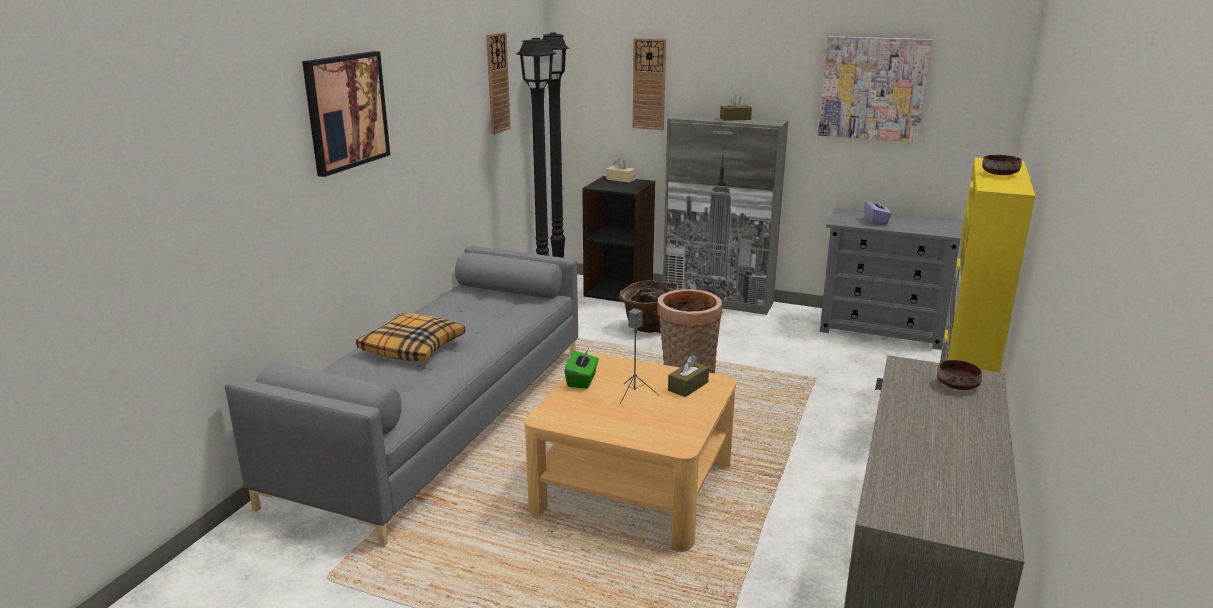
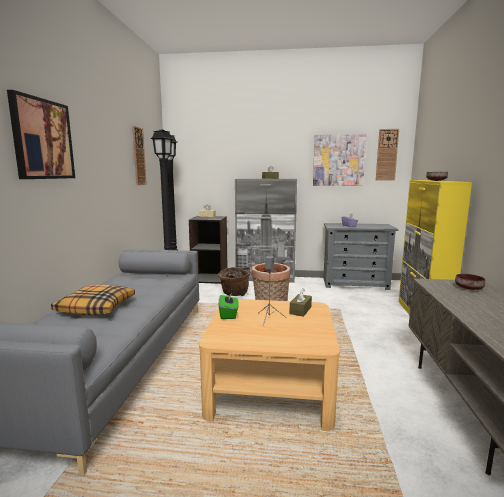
camera: 15 degrees left, 10 degrees down
(649, 84) = (221, 164): wall clock -> wall clock (387, 155)

